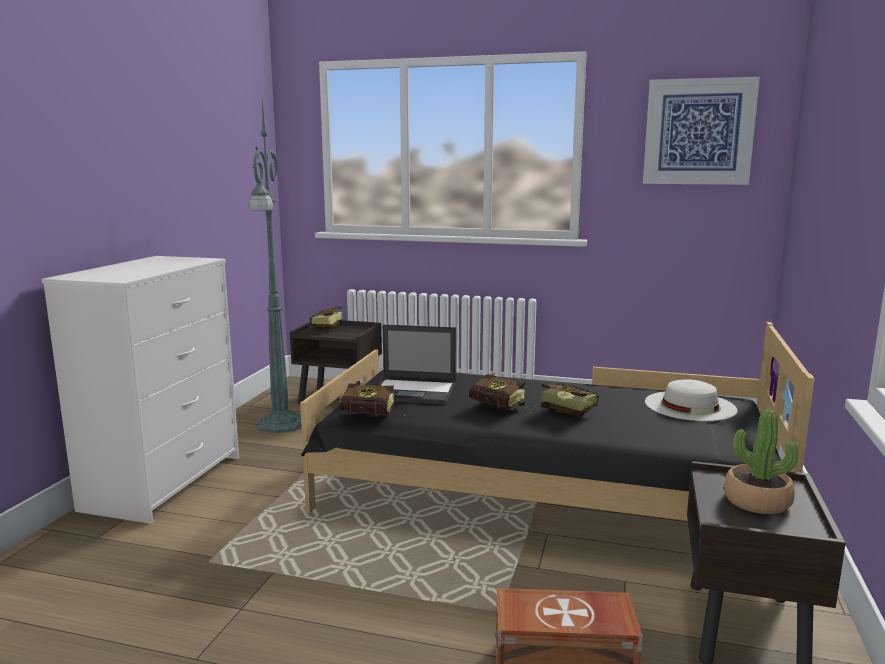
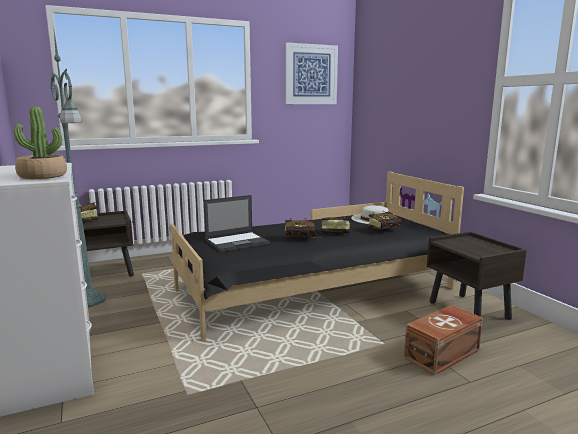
camera: 40 degrees left, 0 degrees up
(374, 417) = (245, 259): book -> book (386, 230)
(757, 501) = (474, 246): potted plant -> potted plant (42, 176)

